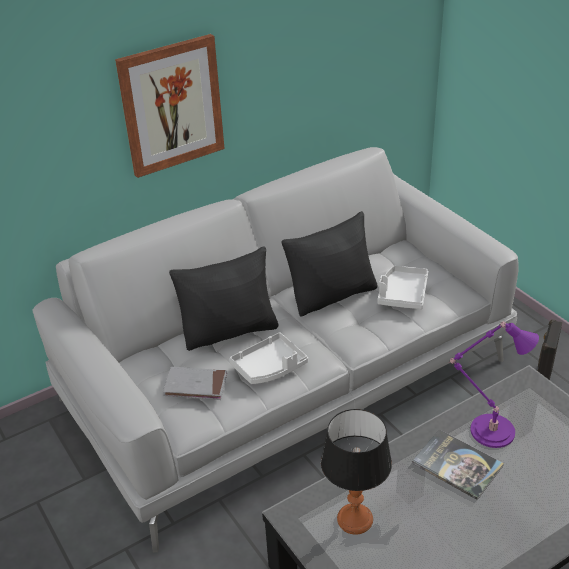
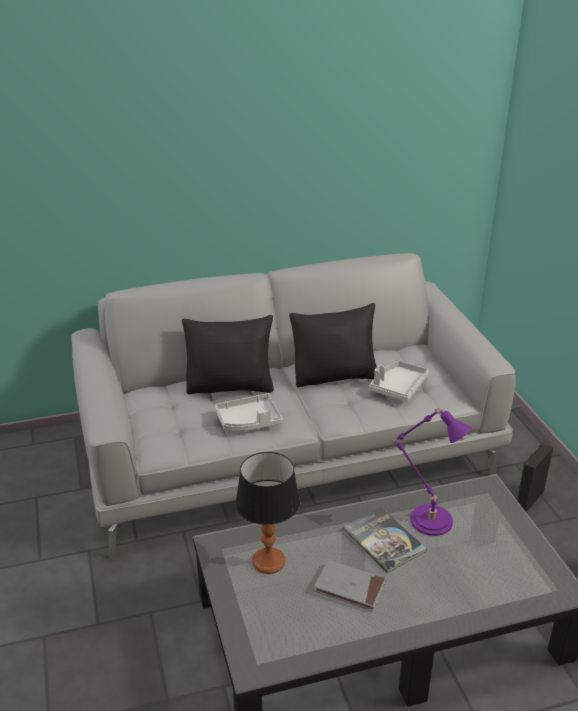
camera: 15 degrees right, 5 degrees down
(171, 105) = (220, 180): picture -> none
(195, 386) = (179, 422): grey book -> grey book (349, 587)

